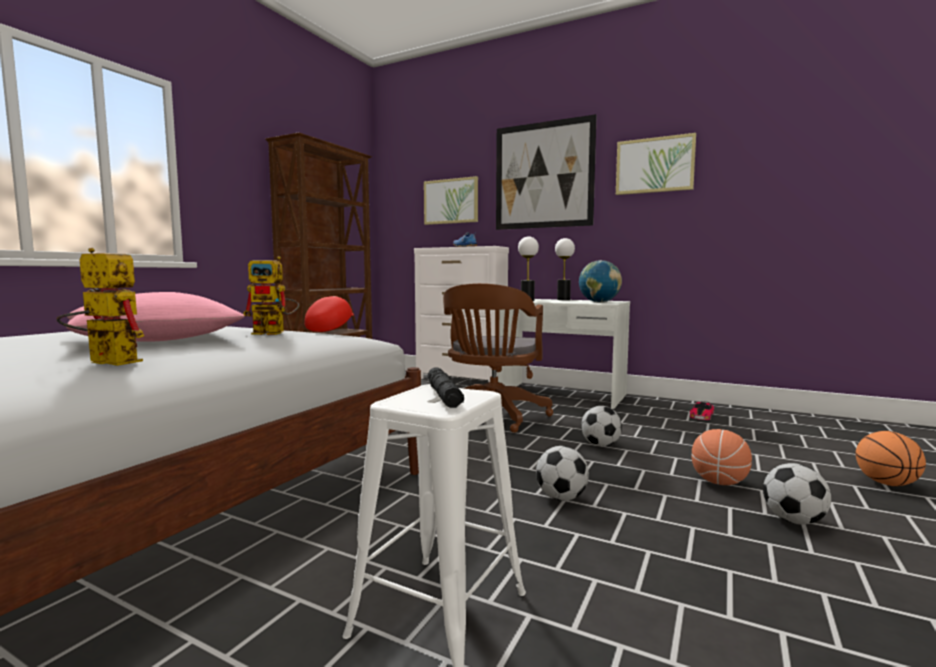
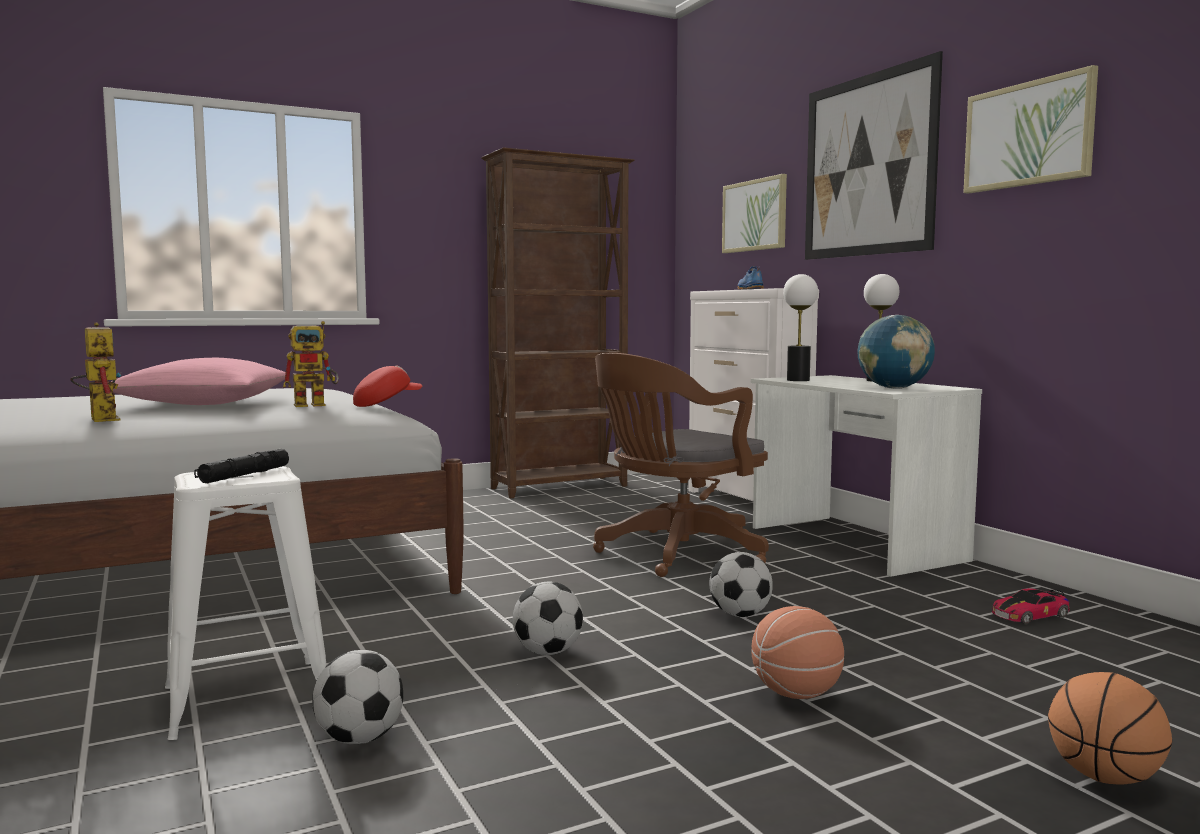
camera: 35 degrees right, 0 degrees up
(275, 333) = (317, 404): toy robot -> toy robot turned 60 degrees counterclockwise
(793, 520) = (779, 758): football -> football (359, 738)

